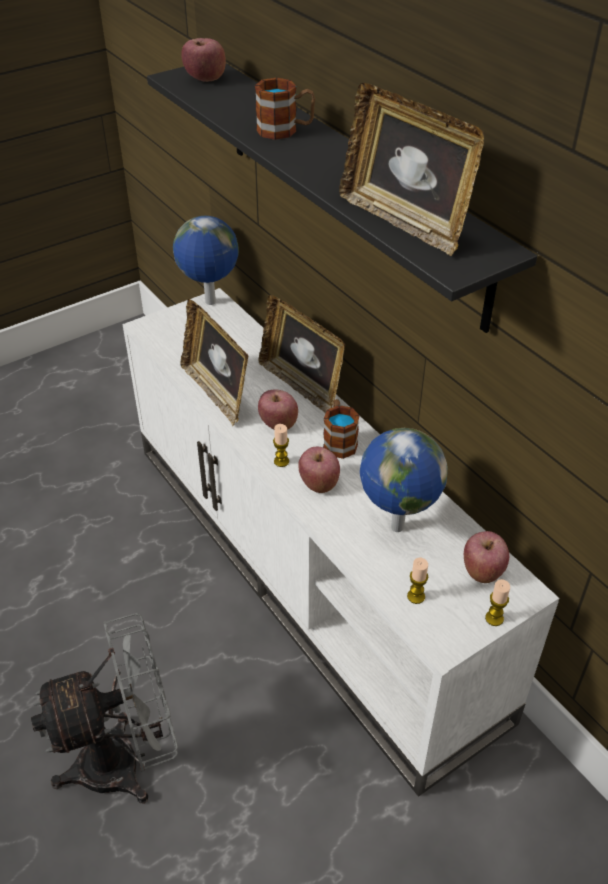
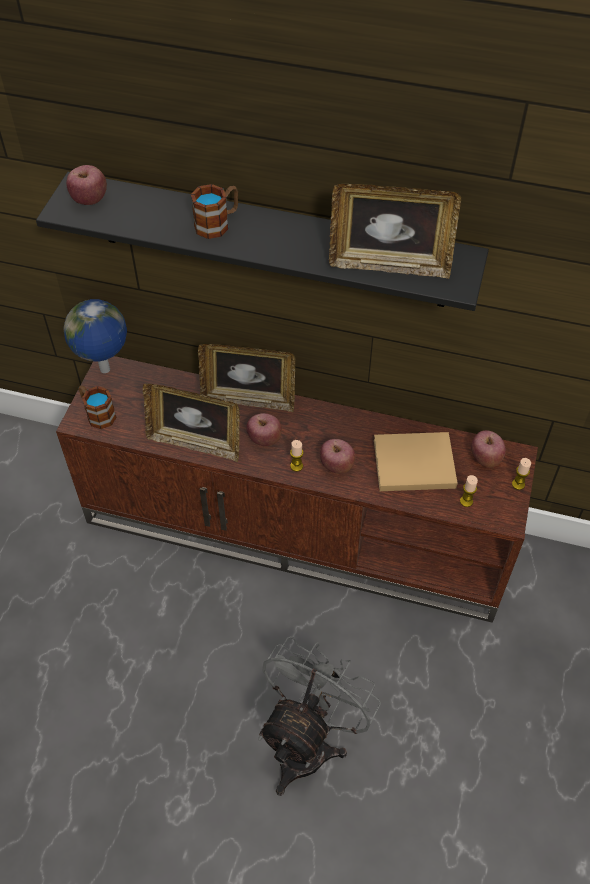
camera: 40 degrees left, 10 degrees up
(310, 571) = (298, 529): white tv stand -> brown tv stand
(339, 440) = (317, 426): mug -> mug (97, 414)
(395, 526) = (411, 464): globe -> beige book

